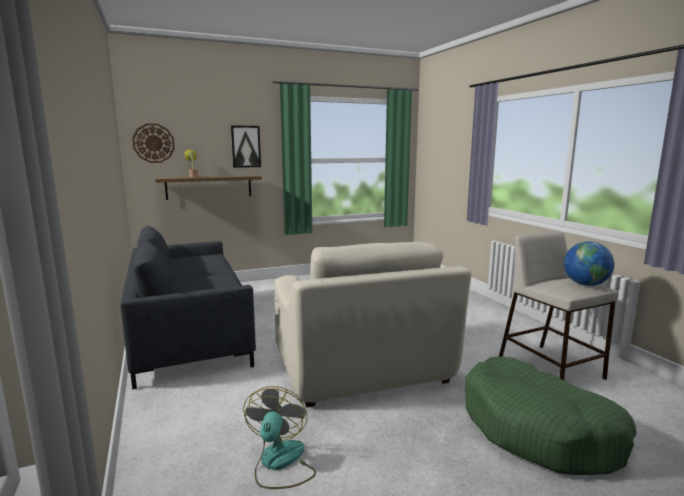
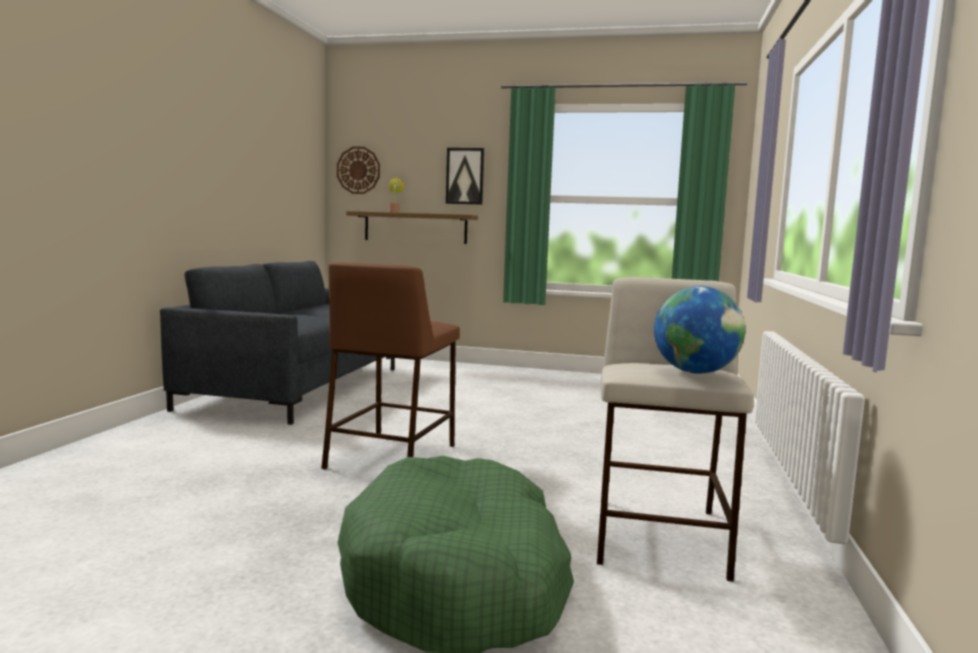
camera: 35 degrees right, 5 degrees down
(280, 463) = (142, 492): fan -> none
(361, 367) = (392, 456): beige armchair -> brown stool

